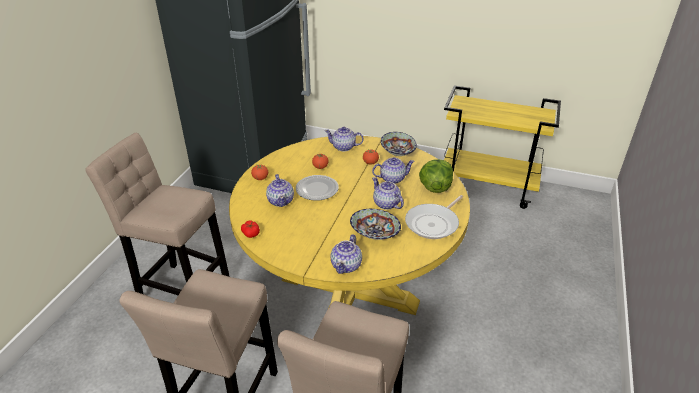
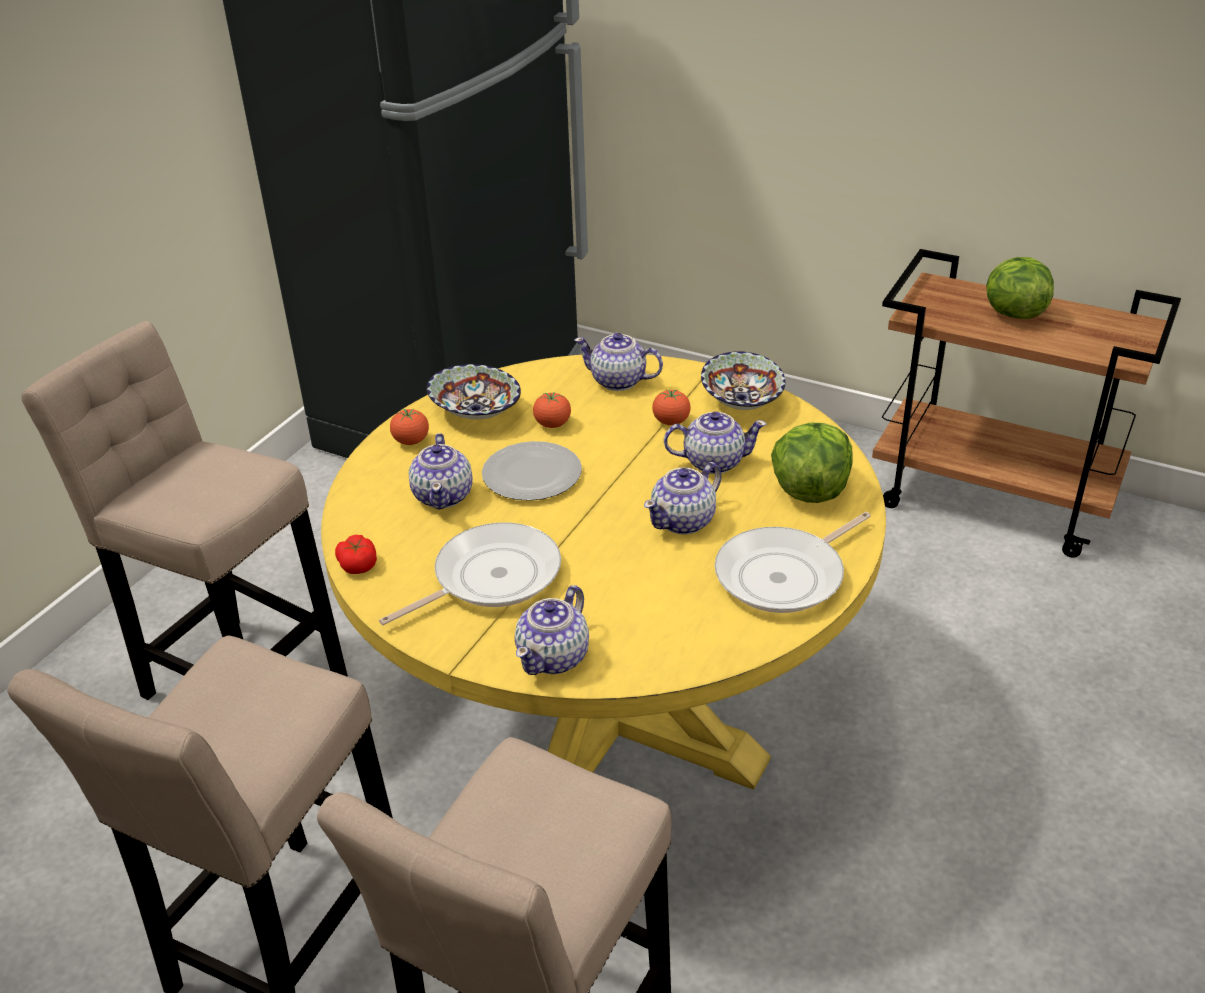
camera: 10 degrees right, 0 degrees up
(310, 234) = (490, 578): none -> frying pan
(375, 234) = (639, 588): bowl -> bowl (476, 412)
(386, 204) = (684, 521): teapot -> teapot turned 105 degrees counterclockwise
(488, 187) = (994, 499): yellow cart -> brown cart
(495, 110) = (1012, 313): none -> lettuce

